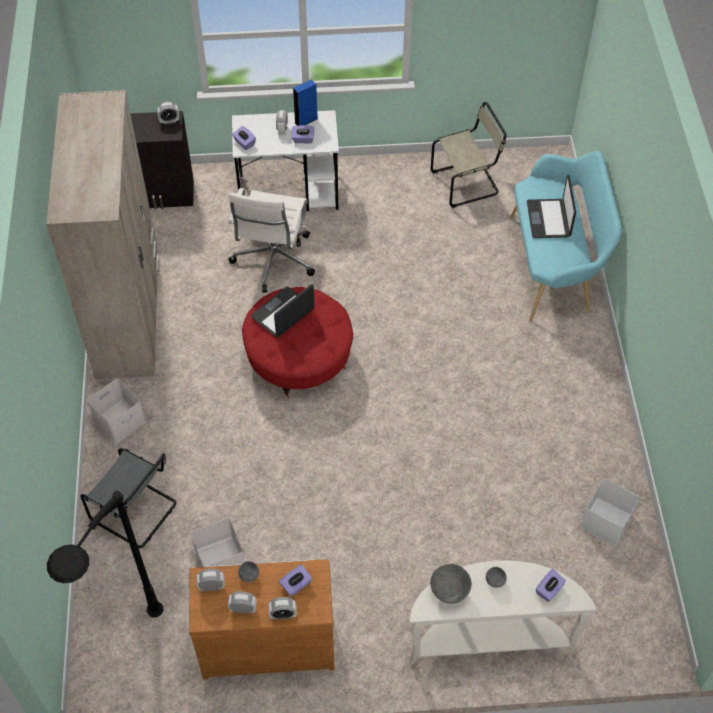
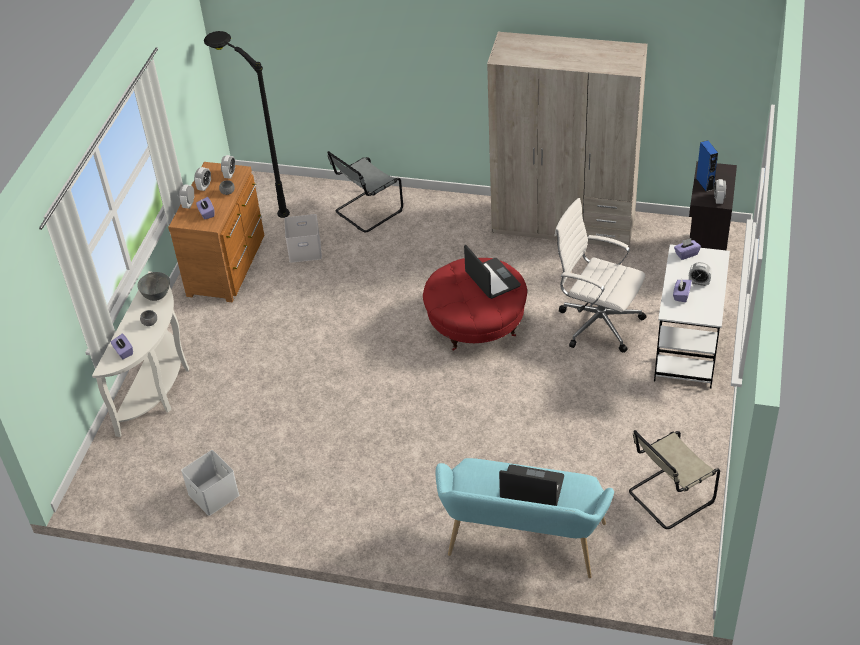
camera: 110 degrees right, 10 degrees down
(119, 420) = (455, 210): white storage box -> none
(306, 120) = (709, 301): blue speaker -> blue speaker (704, 184)
(467, 182) = (668, 498): beige chair -> beige chair turned 60 degrees clockwise

